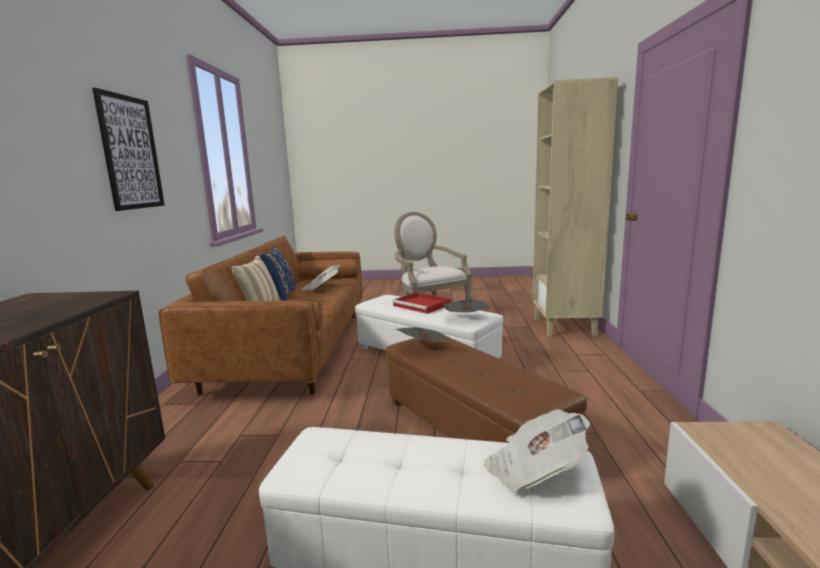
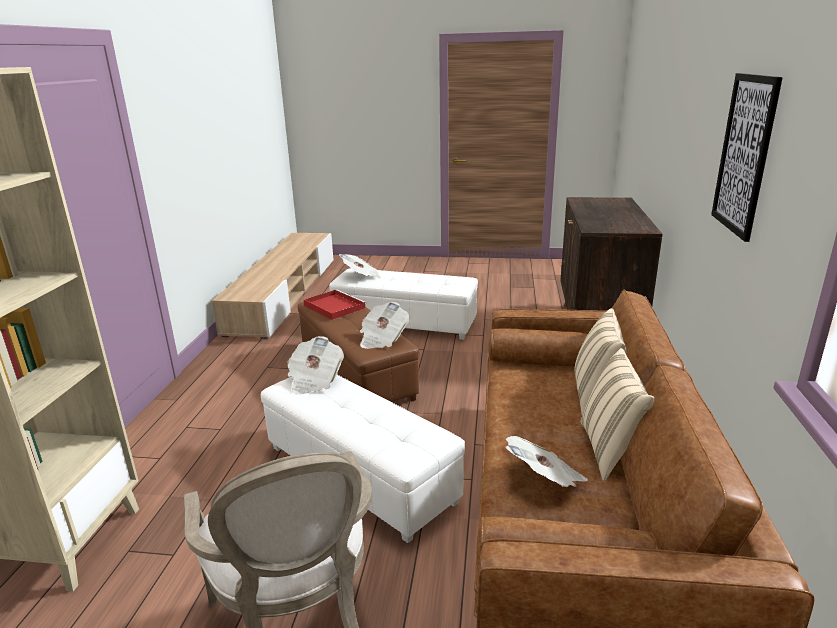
camera: 175 degrees left, 10 degrees up
(280, 296) = (610, 450): blue pillow -> beige pillow
(423, 305) = (354, 418): red tray -> red tray (333, 307)

